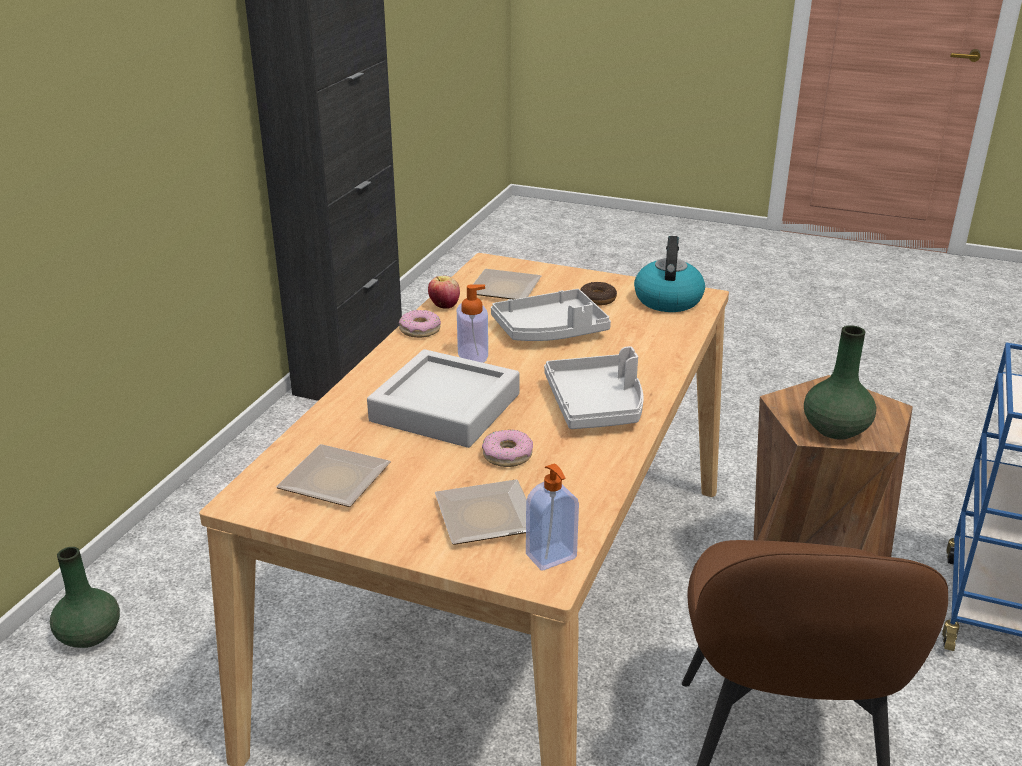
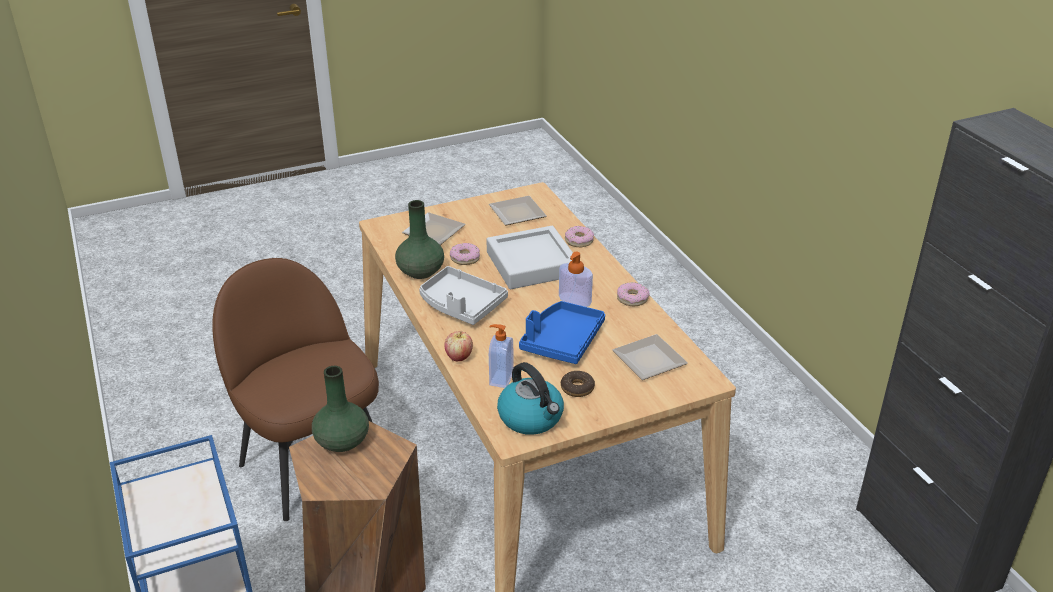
camera: 135 degrees right, 5 degrees up
(90, 635) = (683, 314): green vase -> green vase (420, 272)
(344, 405) = (579, 241): none -> donut
(444, 306) = (655, 323): apple -> apple (459, 357)
(550, 331) = (562, 341): grey tray -> blue tray
(552, 557) = (387, 232): soap dispenser -> soap dispenser (500, 379)

